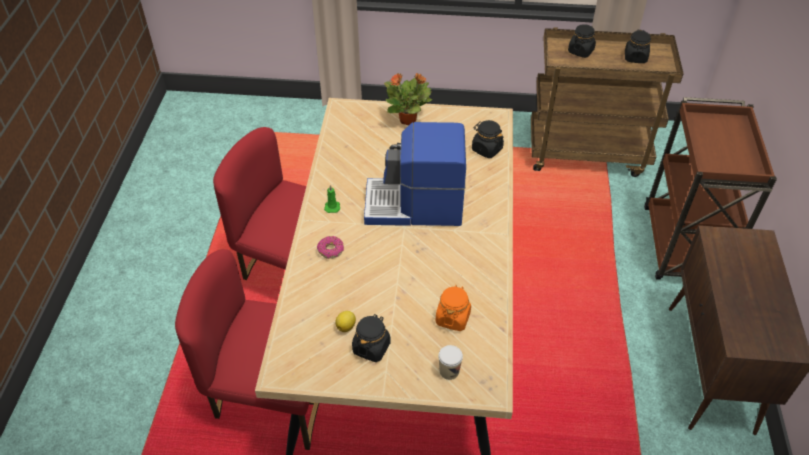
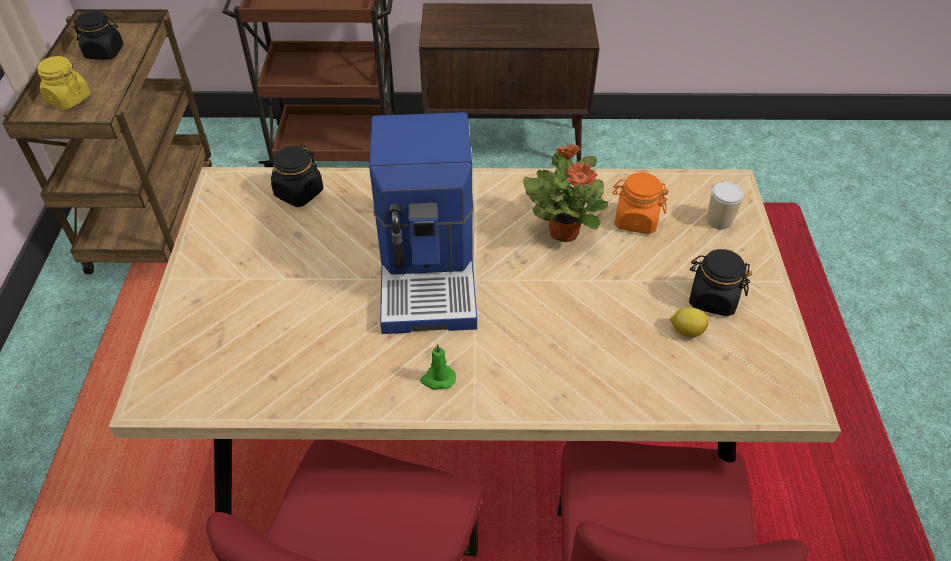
camera: 95 degrees left, 0 degrees up
(330, 250) = (541, 368): donut -> none
(408, 120) = (210, 290): potted plant -> potted plant (564, 231)
(580, 51) = (68, 99): black jar -> yellow jar

